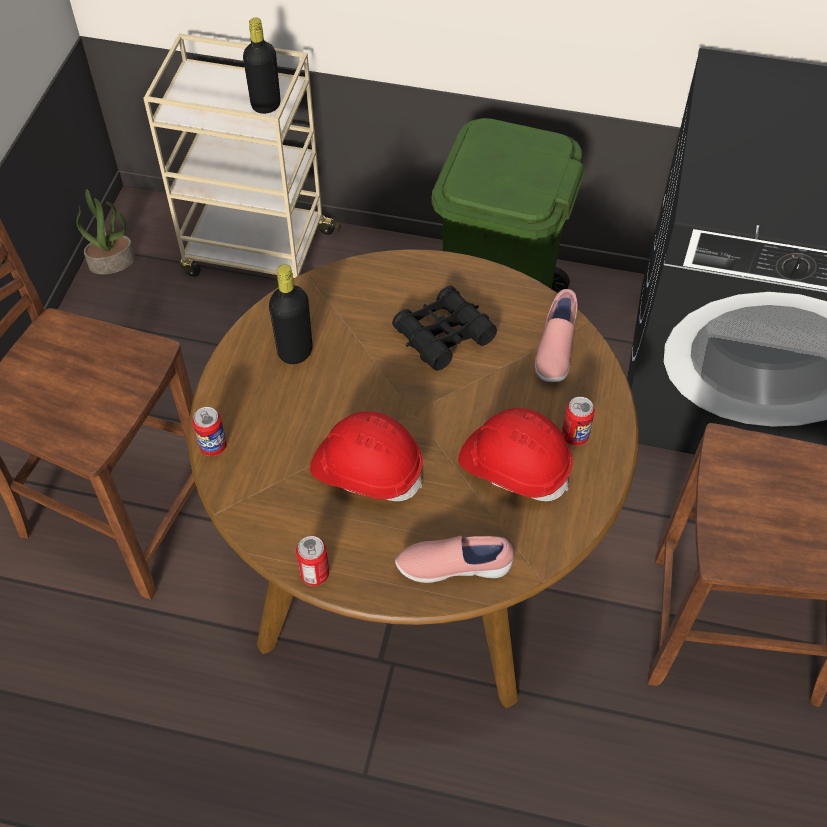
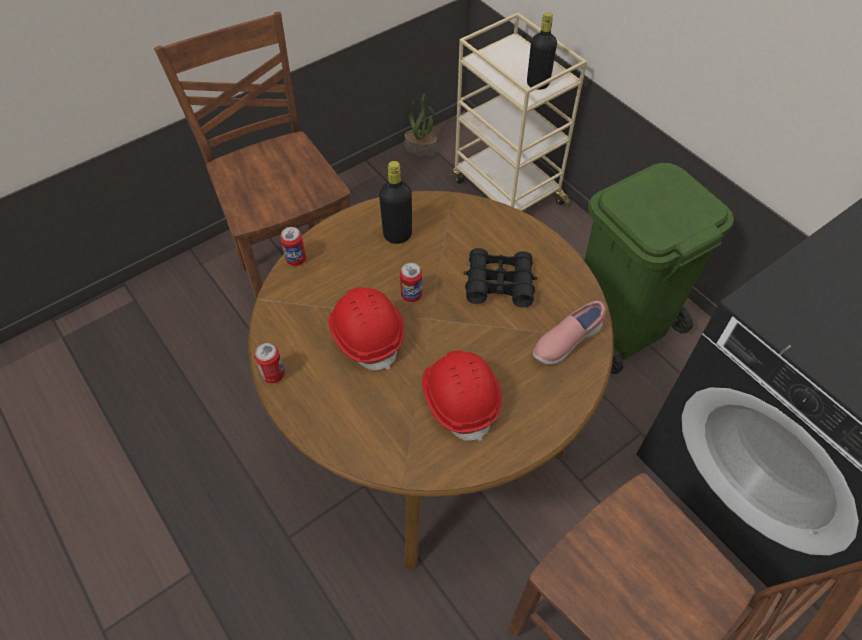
camera: 40 degrees right, 0 degrees up
(453, 566) = (356, 433): pink shoe -> none
(575, 436) = (522, 408): can -> can (411, 295)

